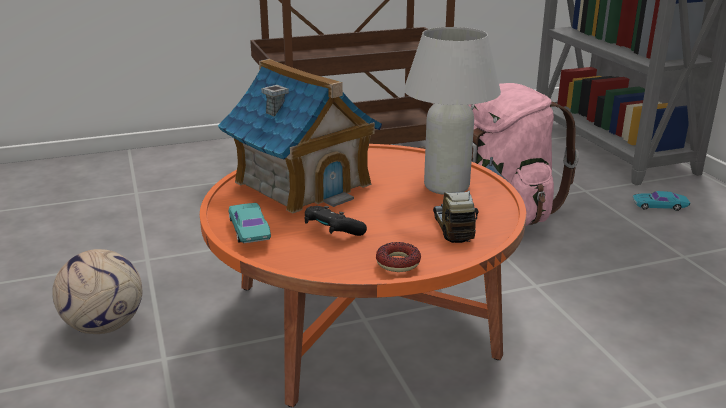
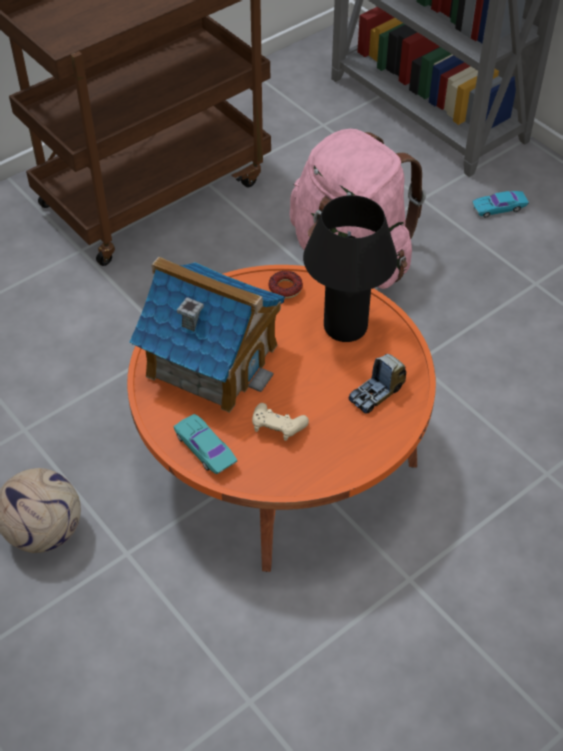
camera: 20 degrees left, 25 degrees up
(332, 232) = (277, 428): black game controller -> beige game controller
(398, 263) = (354, 458): donut -> donut (285, 288)
(446, 186) = (345, 327): white table lamp -> black table lamp
(453, 229) = (377, 393): toy truck -> toy truck turned 105 degrees counterclockwise

